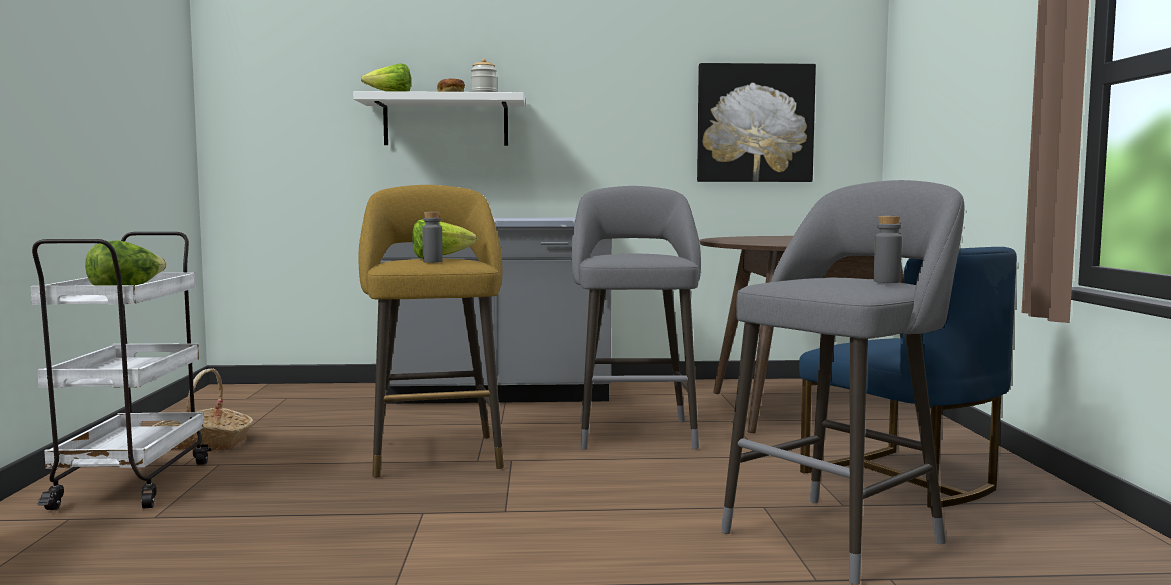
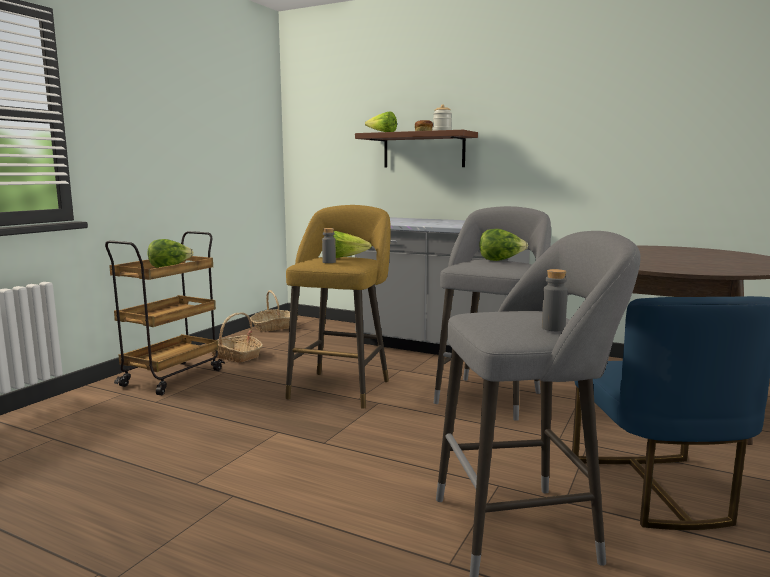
camera: 30 degrees right, 5 degrees up
(133, 484) = (173, 377): white cart -> brown cart
(211, 402) = (274, 327): none -> basket
(446, 122) = (423, 150): white shelf -> brown shelf
(639, 252) = (500, 260): none -> lettuce
(754, 123) = (668, 146): picture -> none

